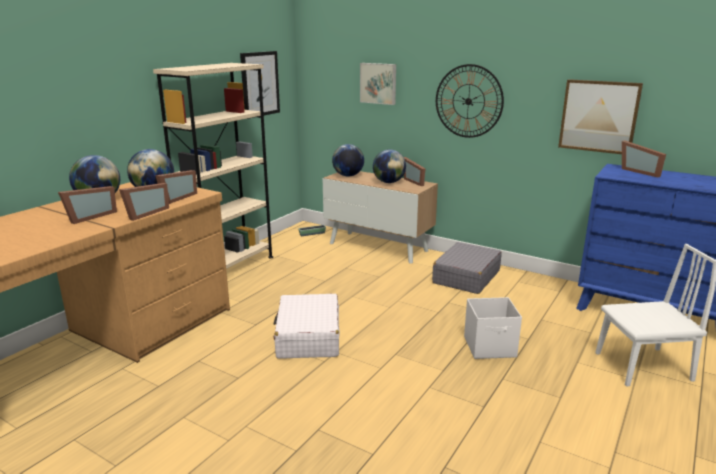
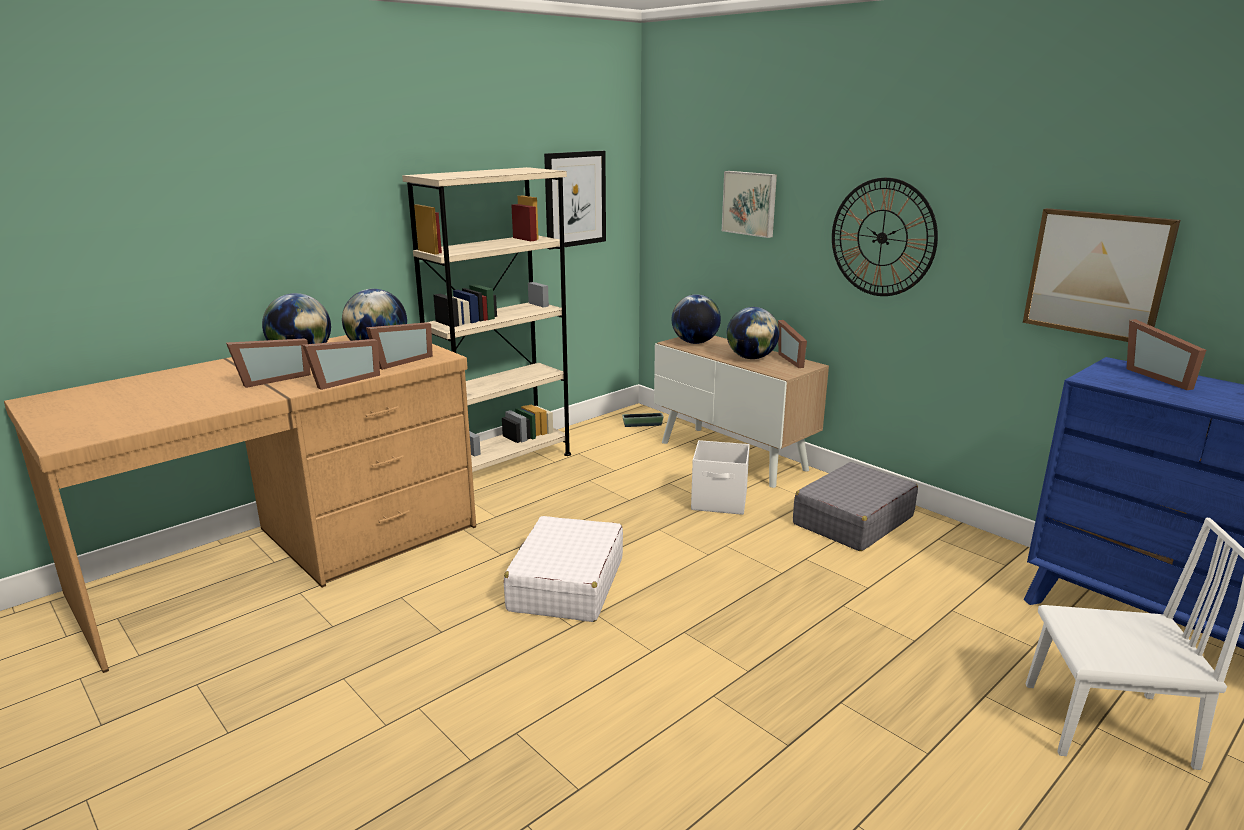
camera: 15 degrees right, 0 degrees up
(490, 347) = (842, 645): white storage box -> white storage box (720, 501)

